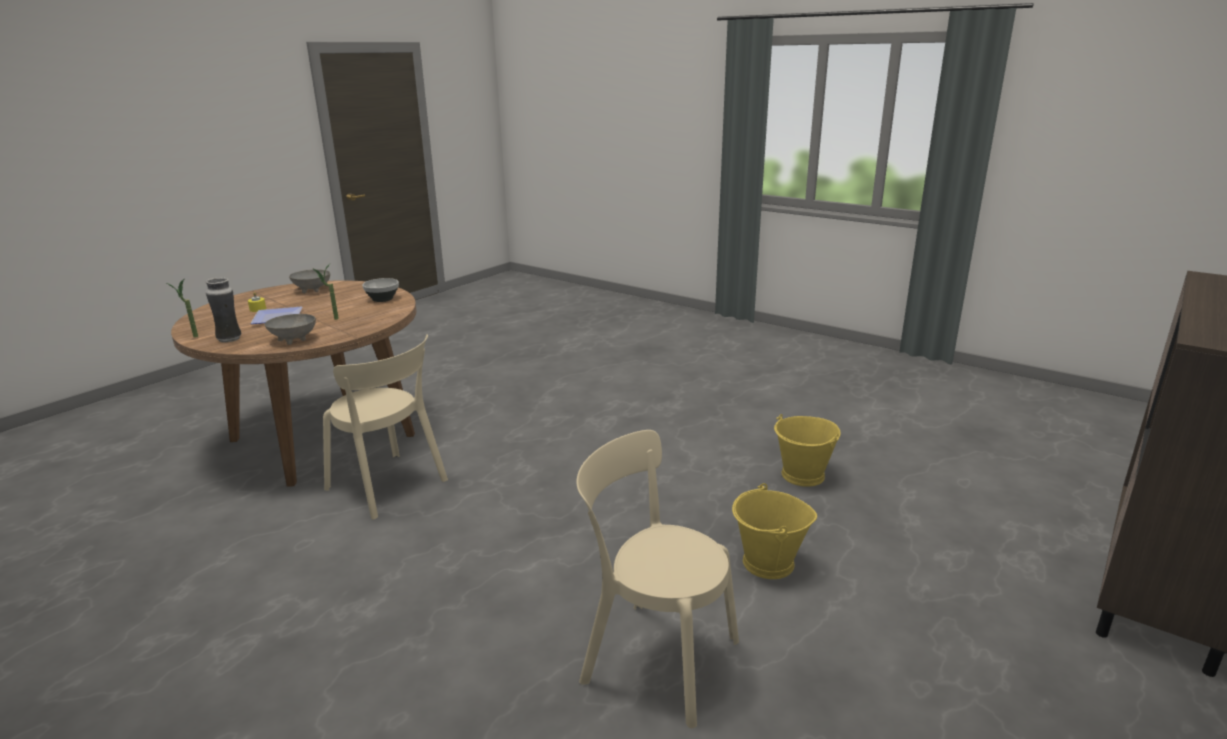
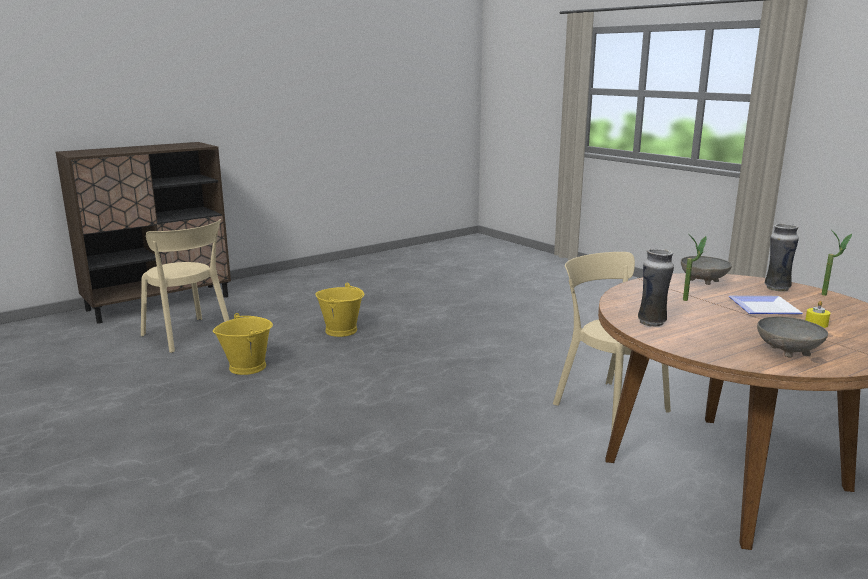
camera: 165 degrees left, 5 degrees down
(382, 299) = (652, 322): bowl -> vase
(654, 657) = (434, 312): beige chair -> beige chair (189, 336)

